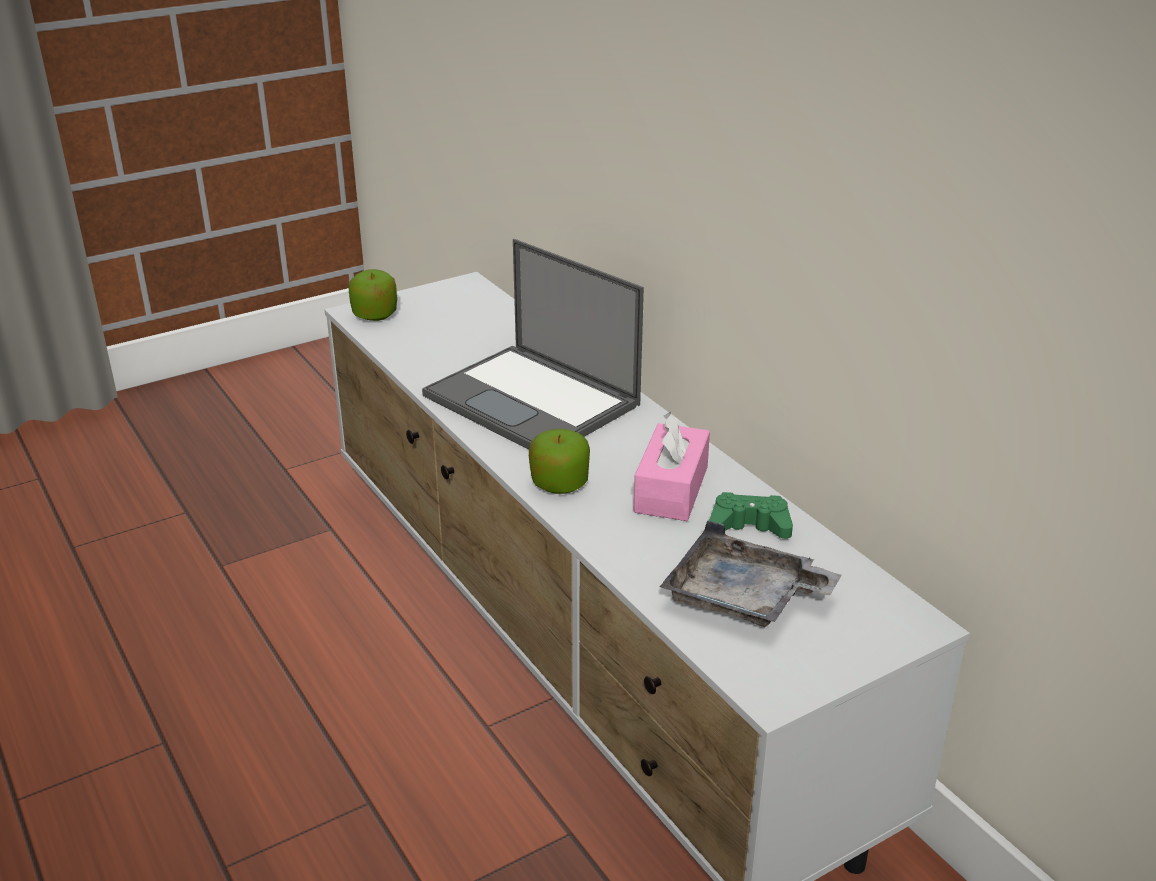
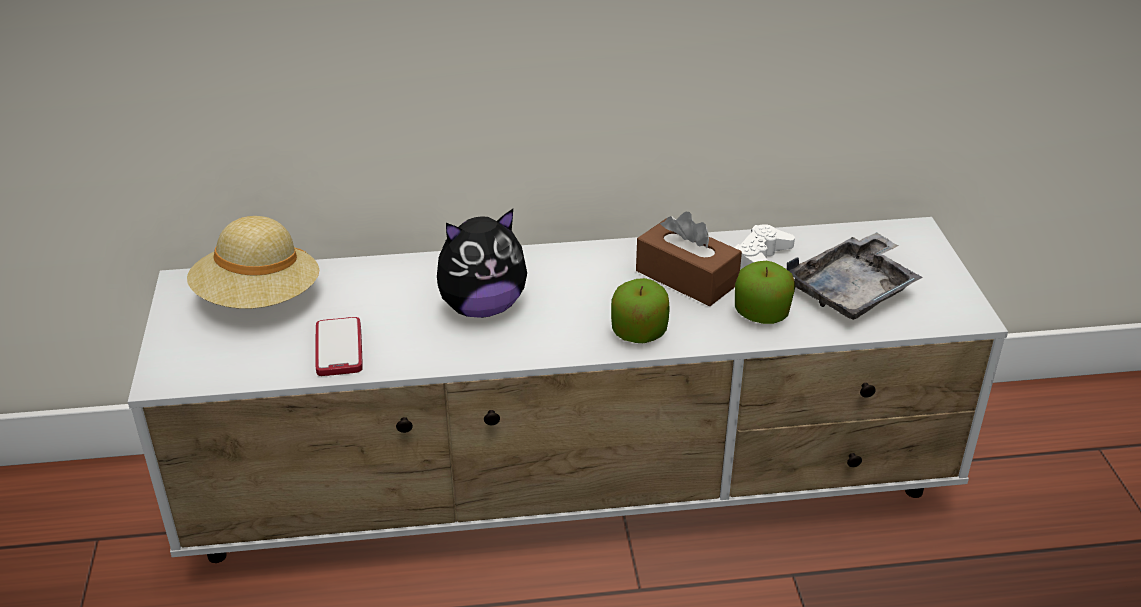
camera: 65 degrees left, 5 degrees up
(375, 315) = (189, 365): apple -> apple (761, 314)
(433, 359) = (339, 348): none -> phone
(469, 313) = (259, 300): none -> beige hat
(534, 401) = (482, 307): laptop -> plush toy
(671, 489) = (686, 278): pink tissue box -> brown tissue box
(749, 525) = (761, 258): green game controller -> white game controller

